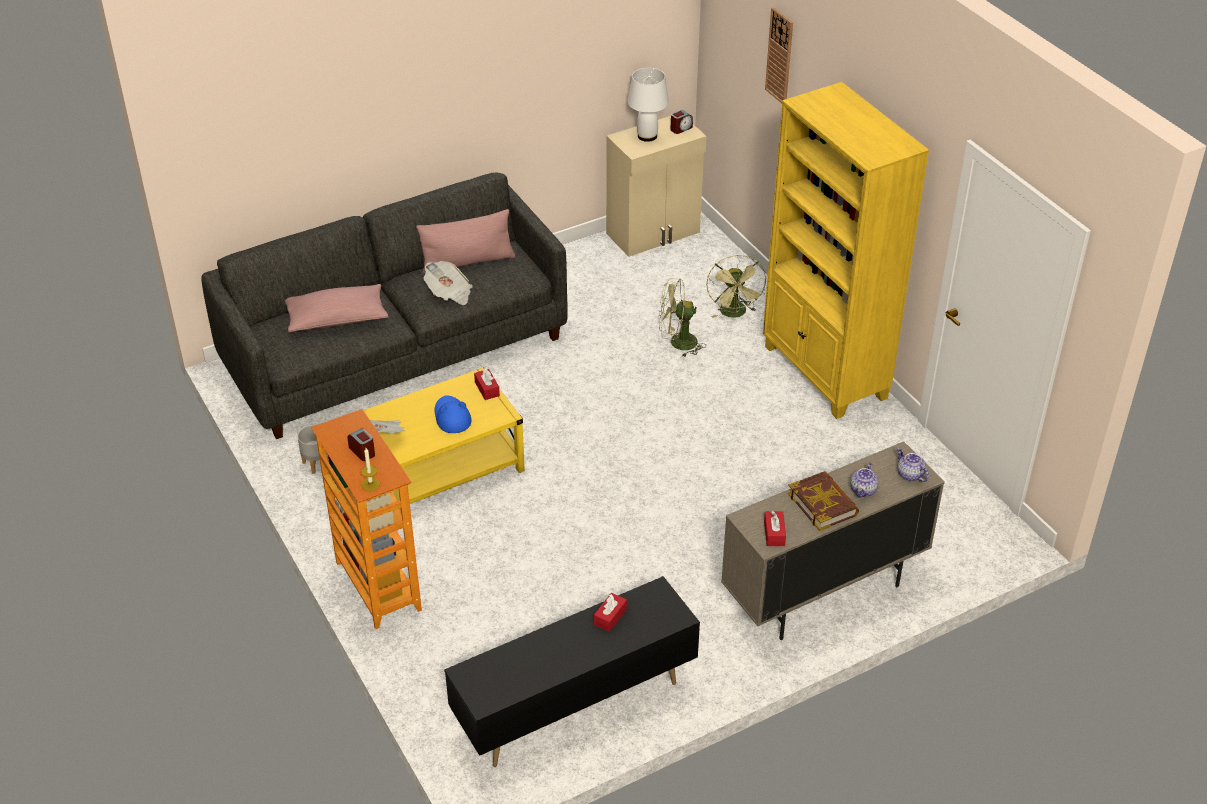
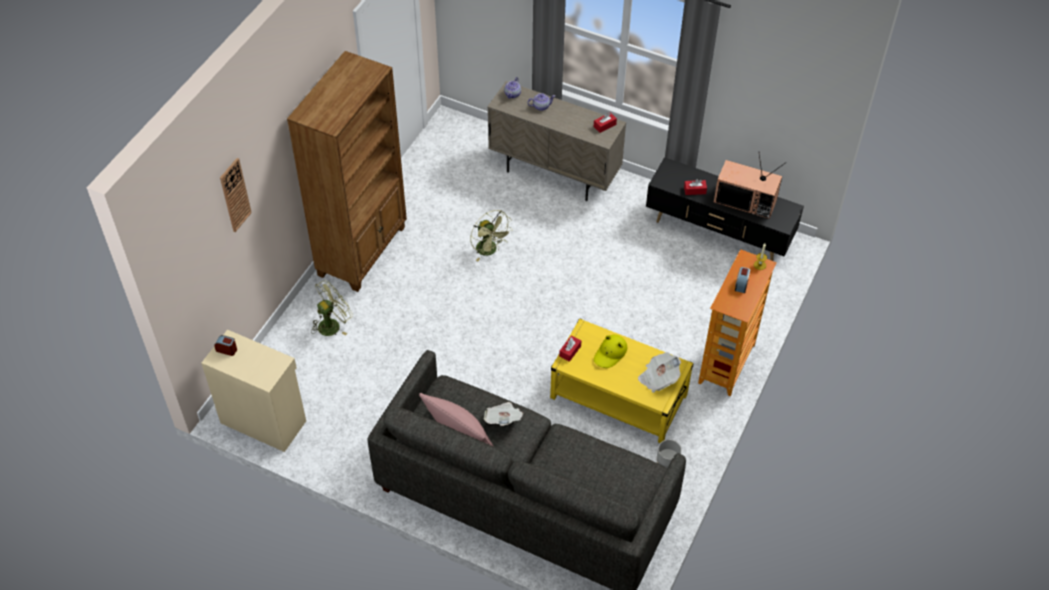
camera: 125 degrees left, 10 degrees up
(337, 319) = (583, 471): pink pillow -> none
(452, 417) = (610, 353): blue hat -> yellow hat
(543, 661) = (746, 200): none -> television
(646, 136) = (253, 365): white table lamp -> none
(677, 343) = (389, 339): green fan -> green fan (490, 250)
(823, 504) = (566, 117): book -> none
(824, 373) = (363, 250): yellow bookcase -> brown bookcase

